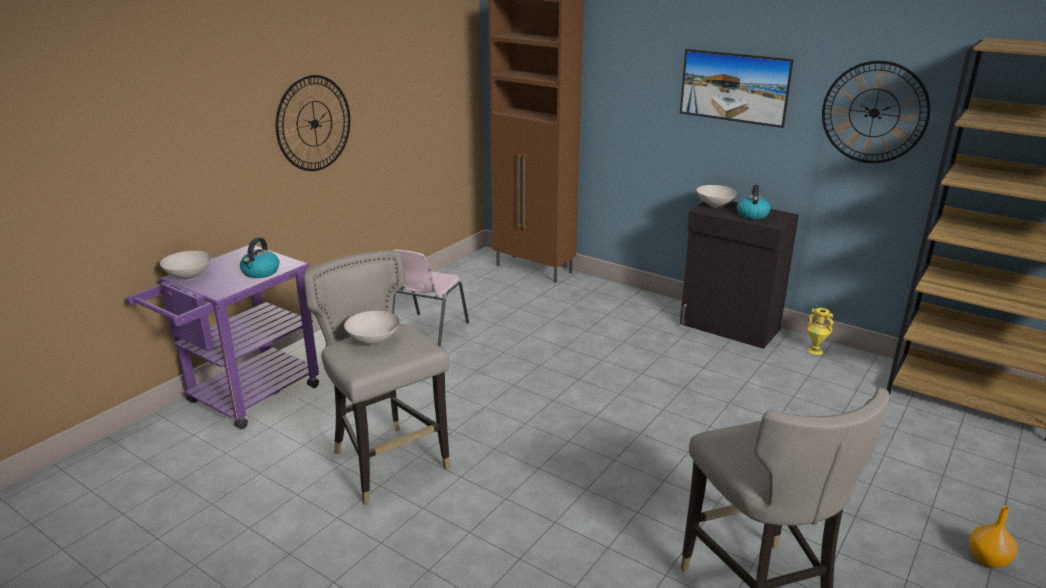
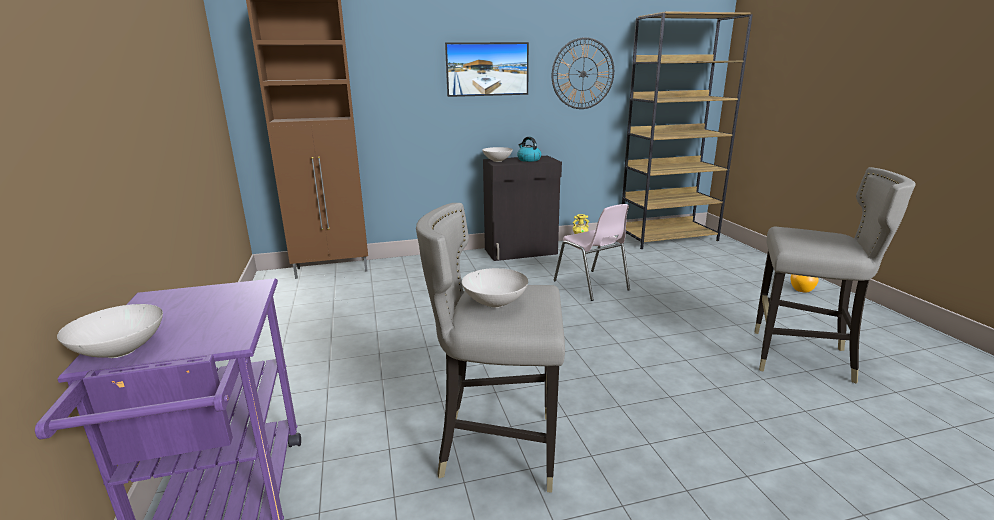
camera: 50 degrees left, 5 degrees down
(260, 272) = (235, 305): kettle -> none
(314, 123) = (142, 120): wall clock -> none
(427, 333) = (329, 344): pink chair -> pink chair (592, 286)

